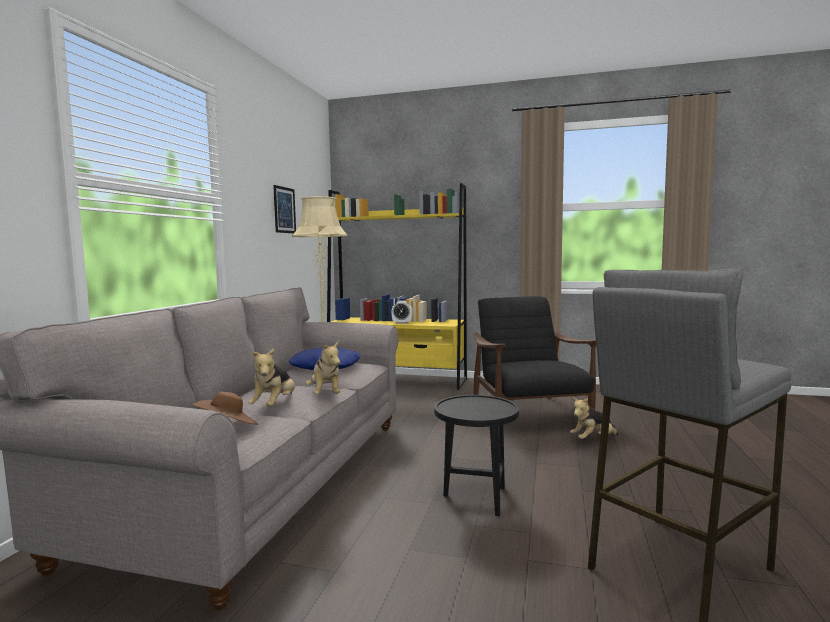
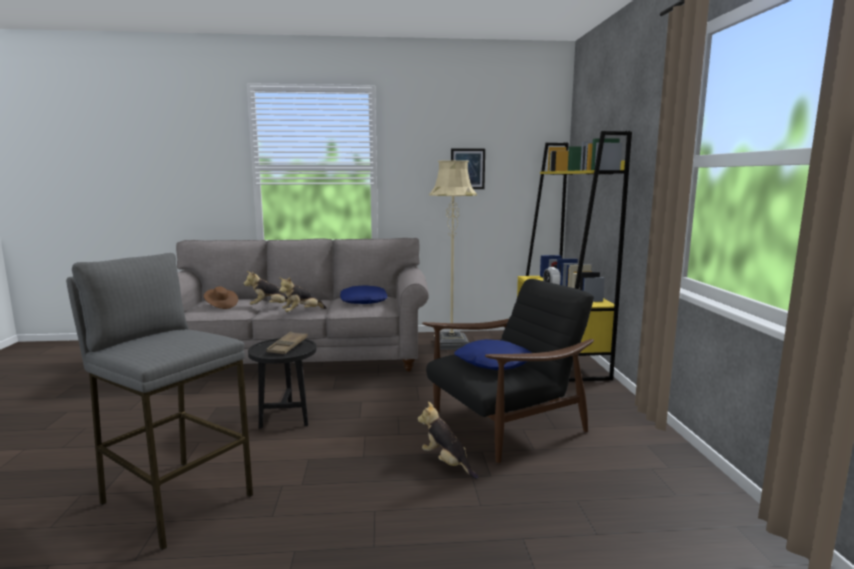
camera: 70 degrees right, 5 degrees up
(475, 404) = (288, 346): none -> brown tray
(537, 362) = (492, 362): none -> blue pillow

